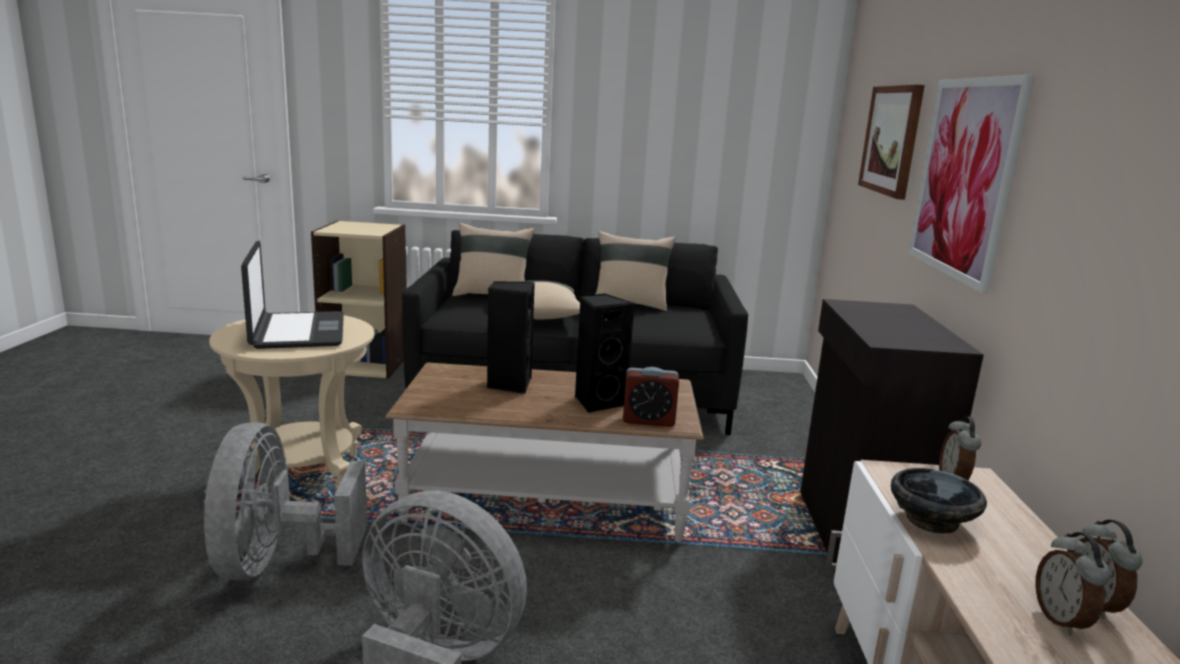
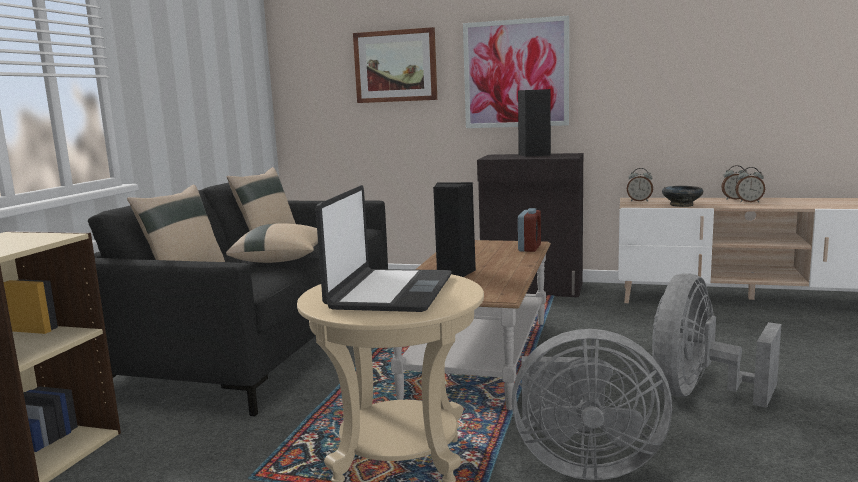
camera: 75 degrees left, 5 degrees down
(297, 332) = (389, 292): laptop -> laptop turned 105 degrees clockwise
(598, 402) = (495, 256): black speaker -> black speaker (533, 155)

